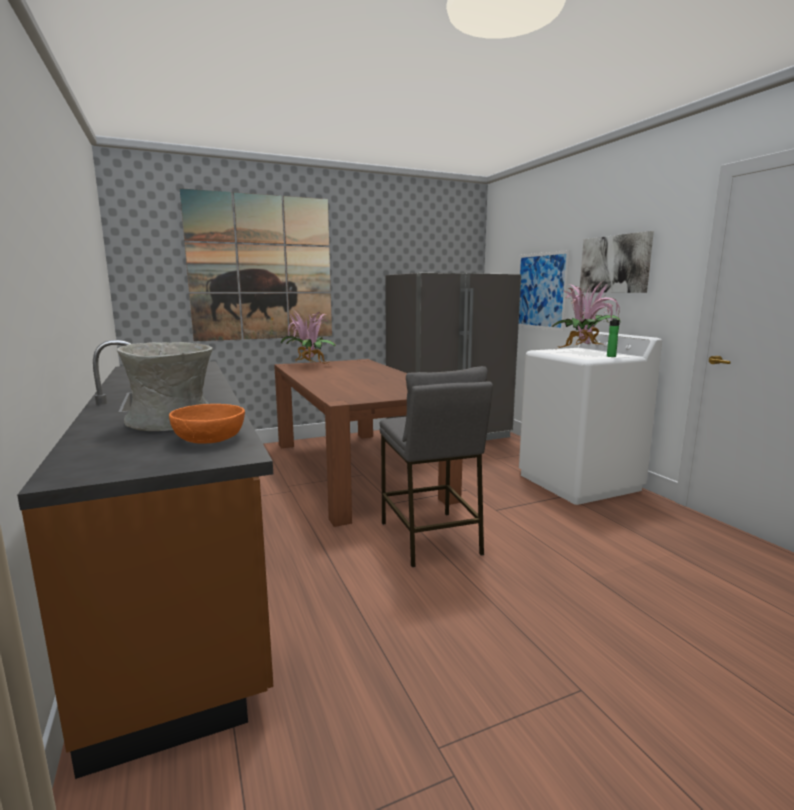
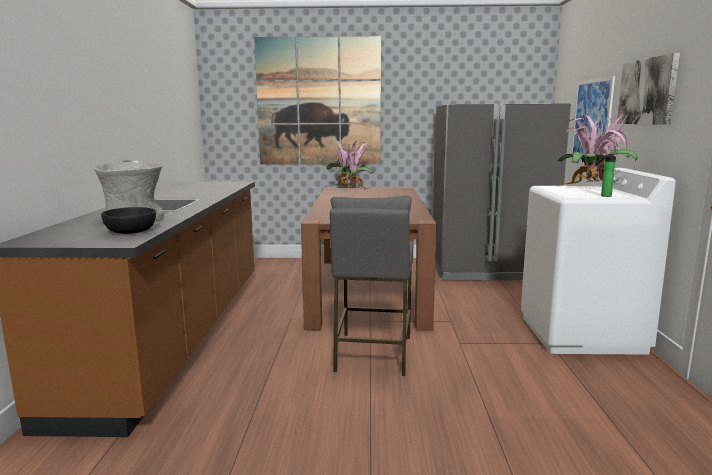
camera: 25 degrees right, 0 degrees up
(210, 438) = (131, 231): orange bowl -> black bowl

